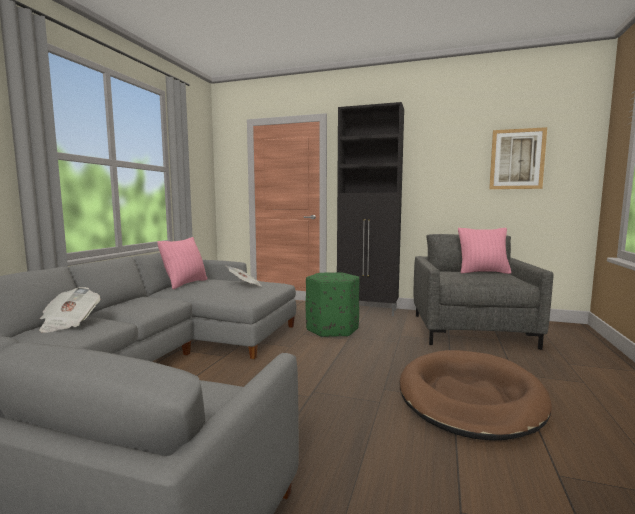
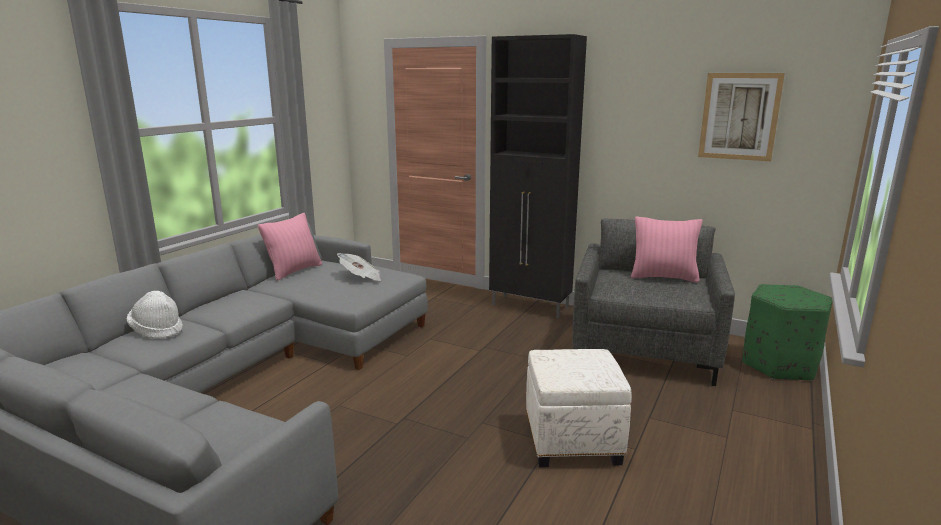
camera: 10 degrees right, 10 degrees up
(69, 323) = (157, 330): newspaper -> white hat
(332, 329) = (468, 333): green ottoman -> green ottoman (779, 364)
(470, 398) = (571, 443): brown dog bed -> white ottoman

